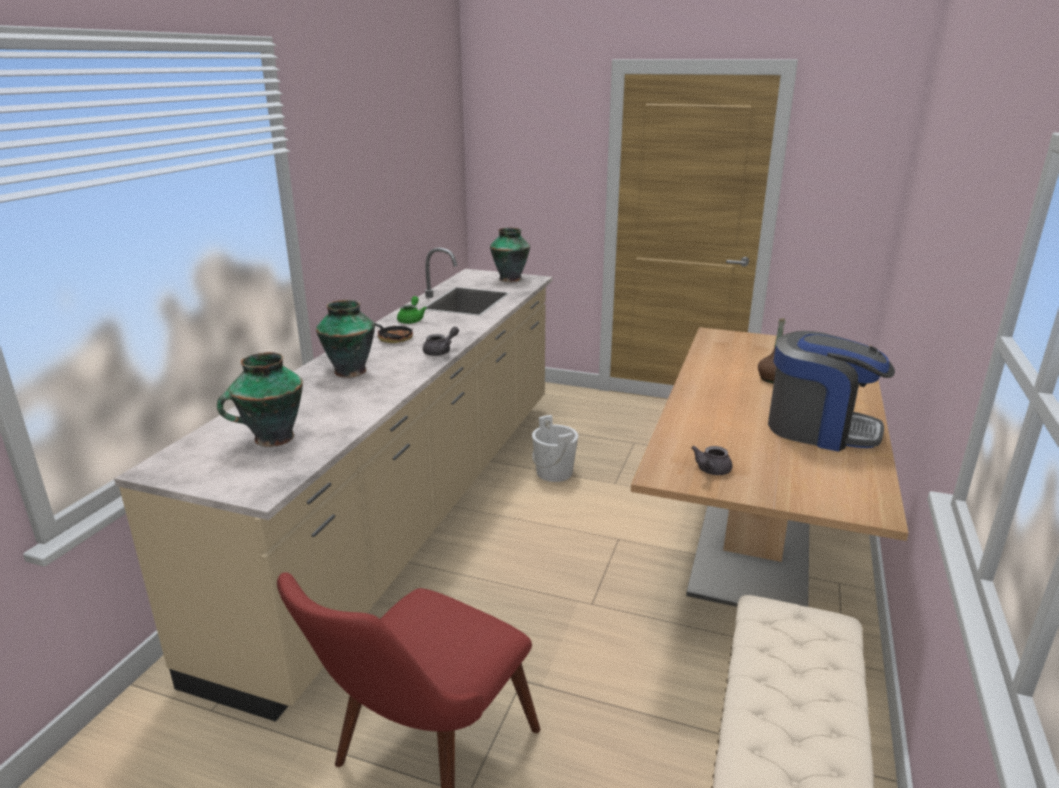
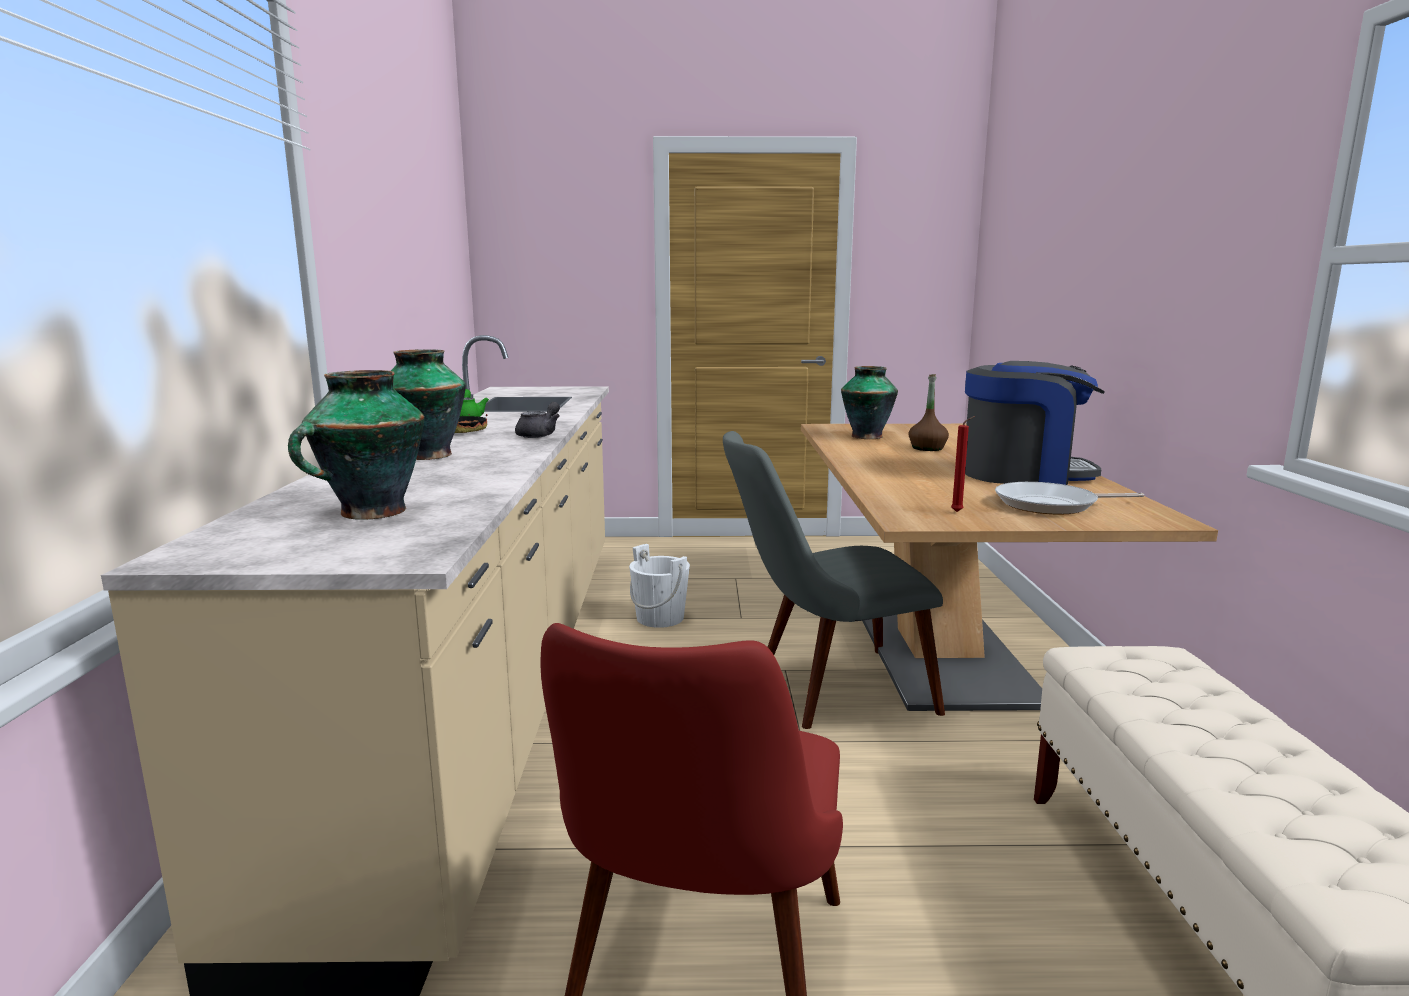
camera: 20 degrees left, 10 degrees down
(510, 279) = (559, 389): vase -> vase (866, 436)
(636, 563) = (823, 689): none -> grey chair
(710, 471) = (959, 512): grey teapot -> red candle
(797, 475) = (1051, 505): none -> frying pan

